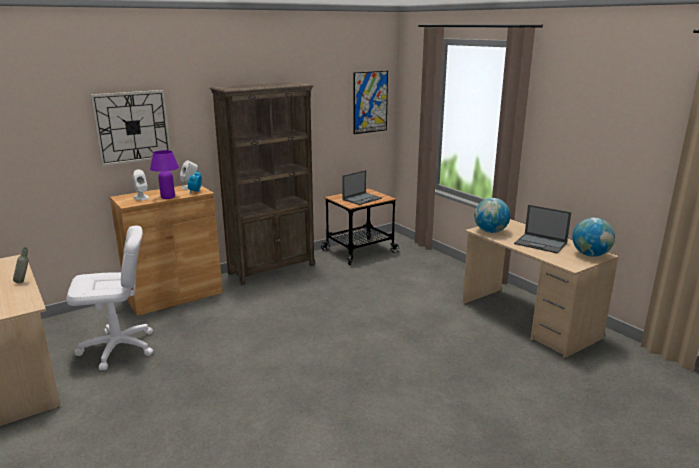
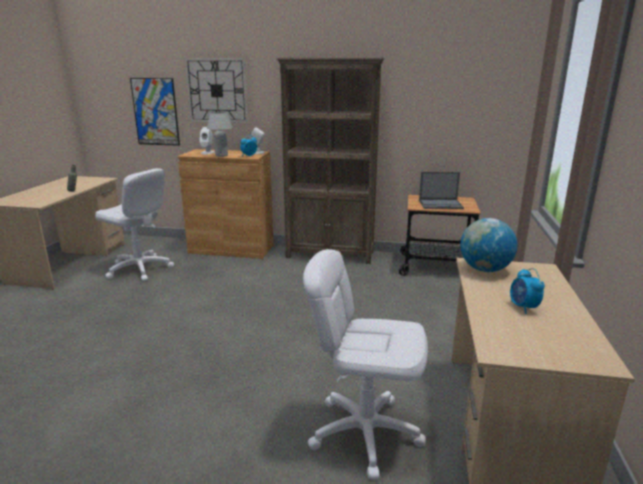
camera: 45 degrees right, 0 degrees up
(168, 197) = (221, 155): purple table lamp -> white table lamp
(370, 102) = (490, 90): picture -> picture (155, 112)
(486, 358) = (364, 432): none -> white office chair
(541, 244) = (523, 307): laptop -> alarm clock
(590, 255) = (573, 353): globe -> none

